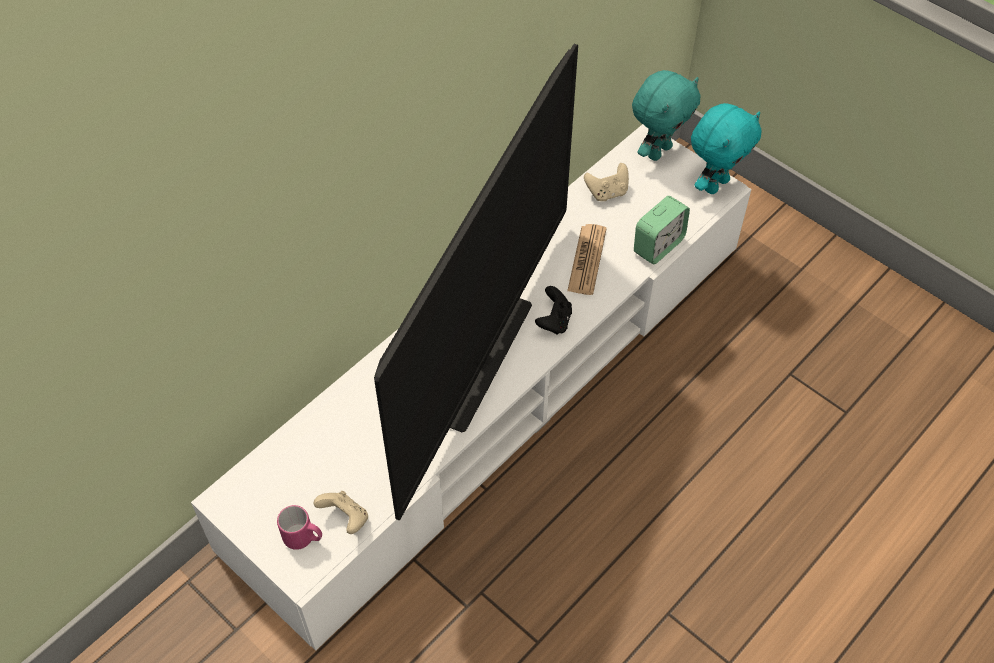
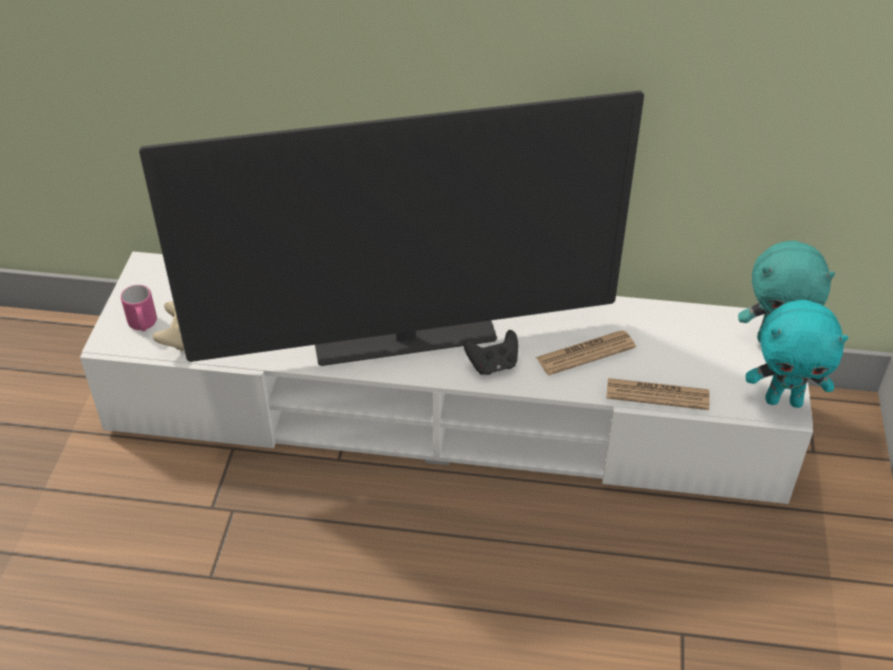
camera: 55 degrees right, 10 degrees down
(607, 192) = (680, 328): beige game controller -> none
(658, 246) = (657, 395): alarm clock -> newspaper

